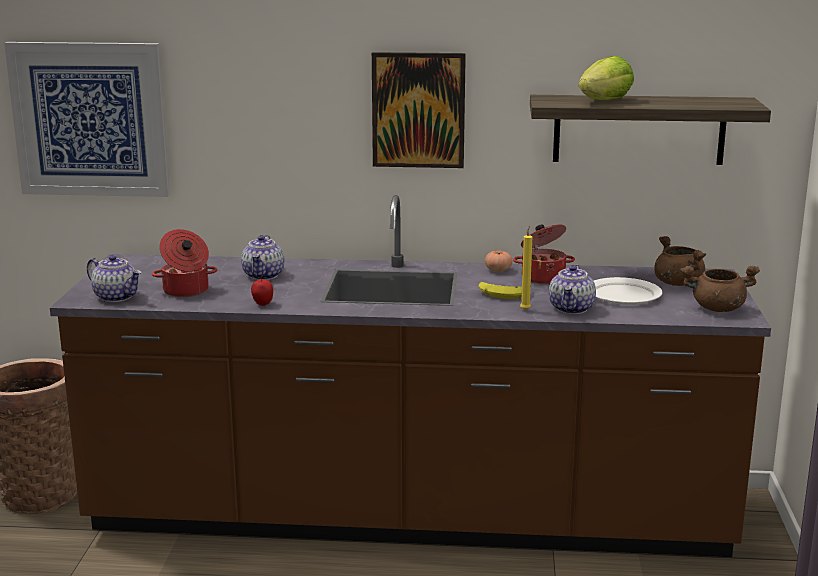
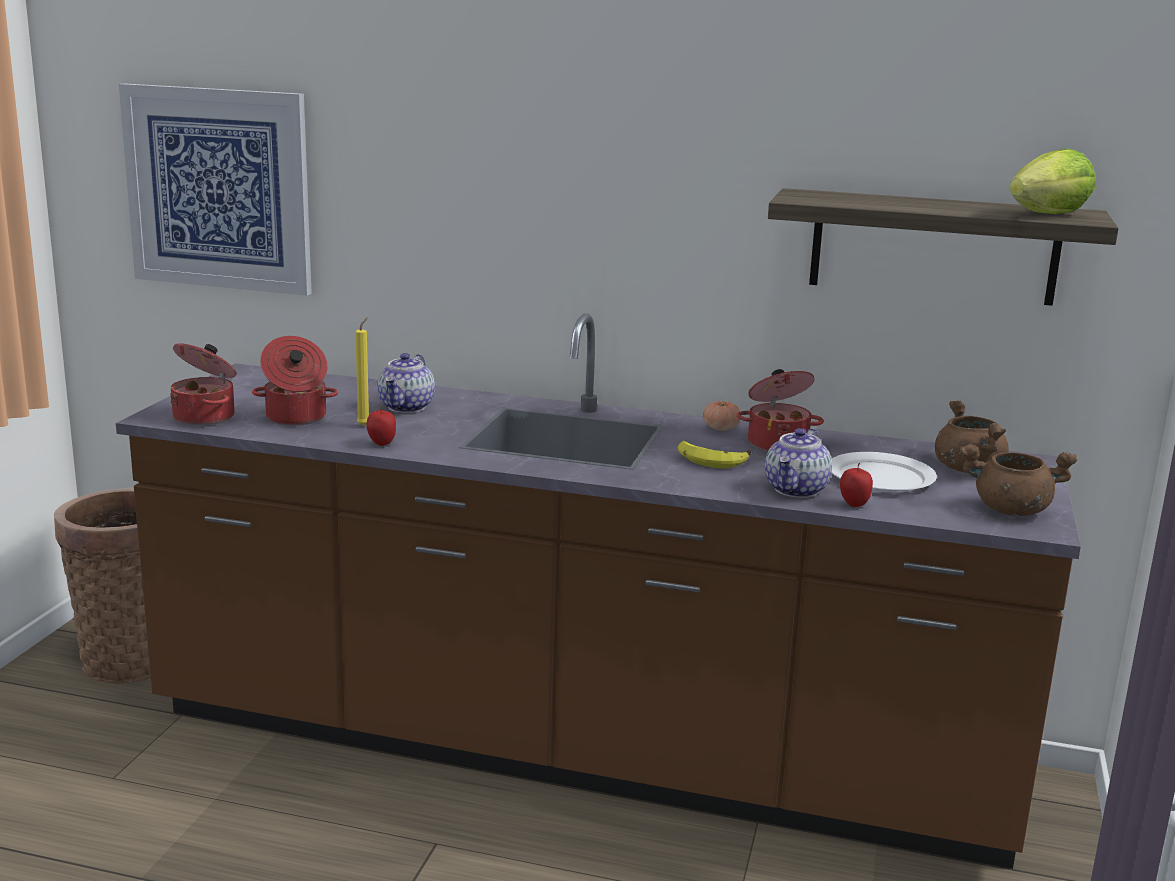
camera: 10 degrees right, 0 degrees up
(117, 297) = (206, 417): teapot -> cooking pot
(418, 110) = (630, 201): picture -> none
(525, 309) = (730, 484): yellow candle -> yellow candle (365, 425)
(605, 101) = (880, 202): lettuce -> lettuce (1048, 215)
(614, 315) = (854, 505): none -> apple

